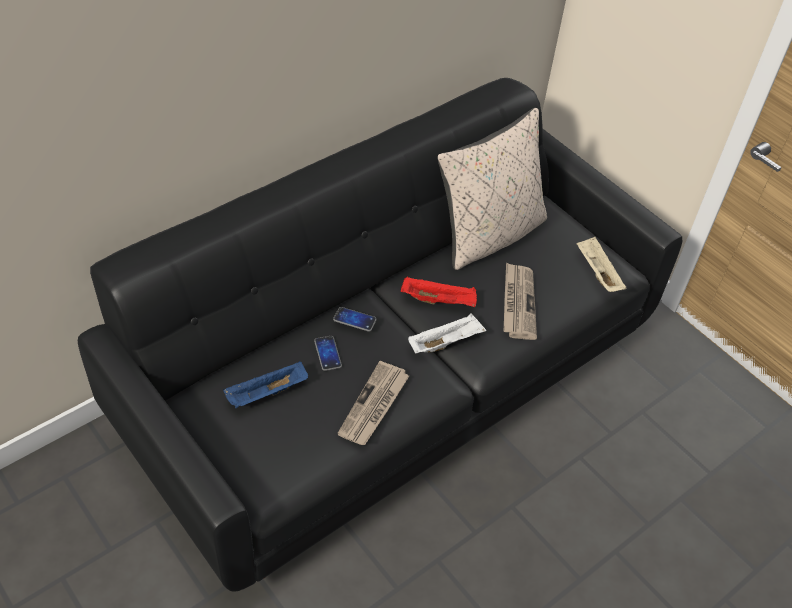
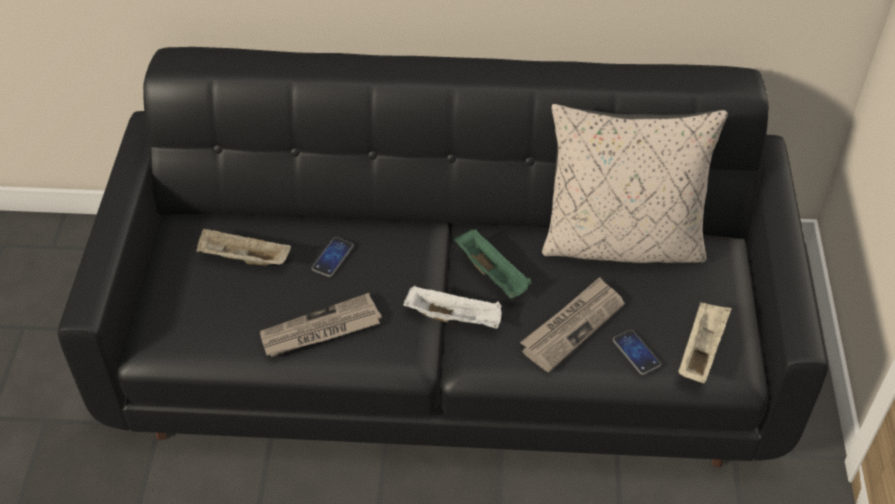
camera: 45 degrees right, 0 degrees up
(266, 394) = (243, 259): blue tray -> beige tray
(354, 320) = (387, 241): phone -> phone (636, 353)
(439, 300) = (493, 274): red tray -> green tray

